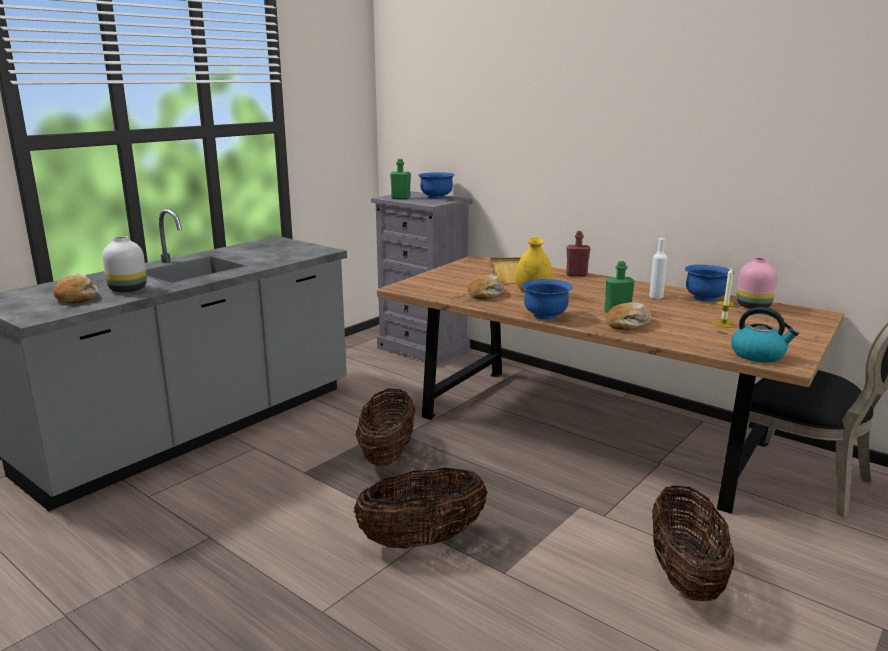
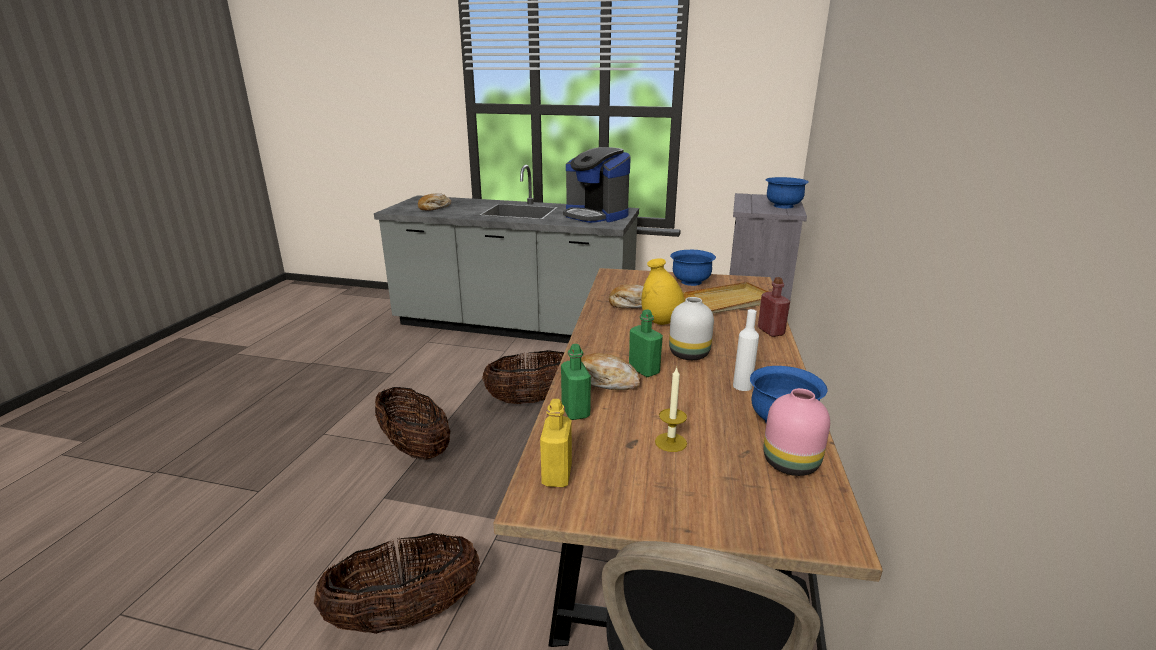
camera: 65 degrees right, 5 degrees up
(128, 289) = (458, 211): white vase -> white vase (689, 354)
(276, 249) = (595, 215): none -> coffee machine
(400, 198) = (752, 199): green bottle -> green bottle (575, 411)
(545, 316) = (591, 337): blue bowl -> blue bowl (690, 282)
(758, 355) = (557, 475): kettle -> yellow bottle

